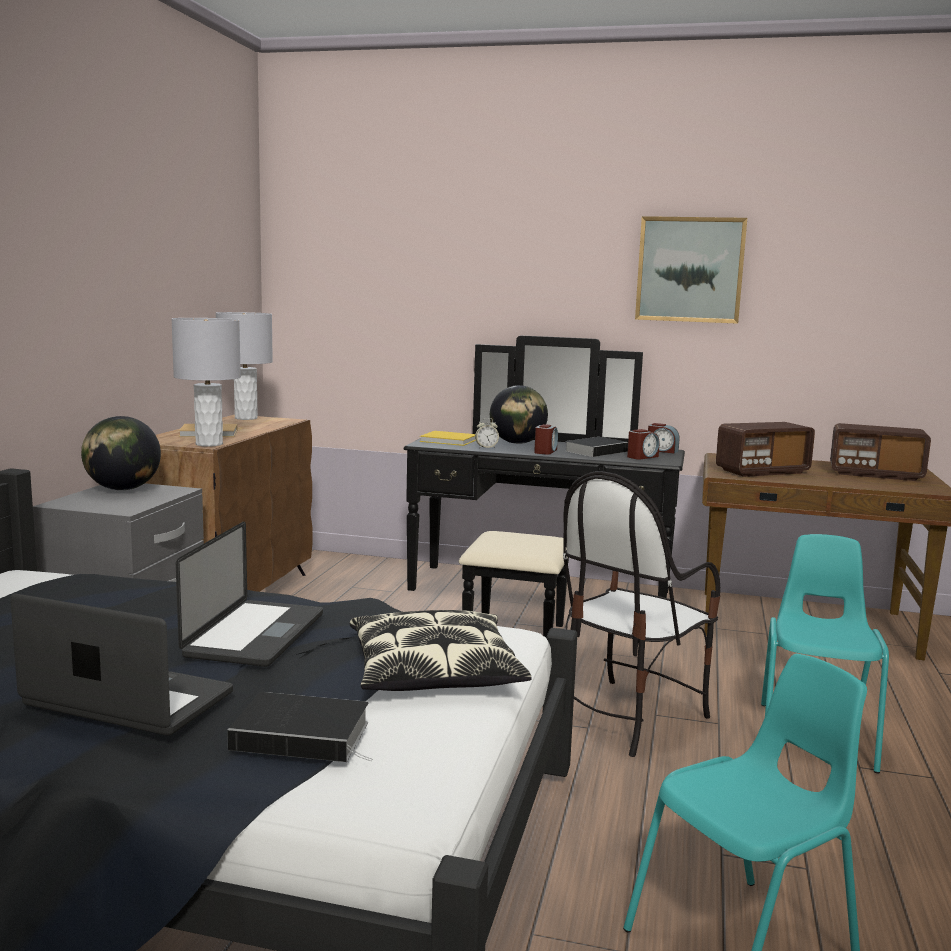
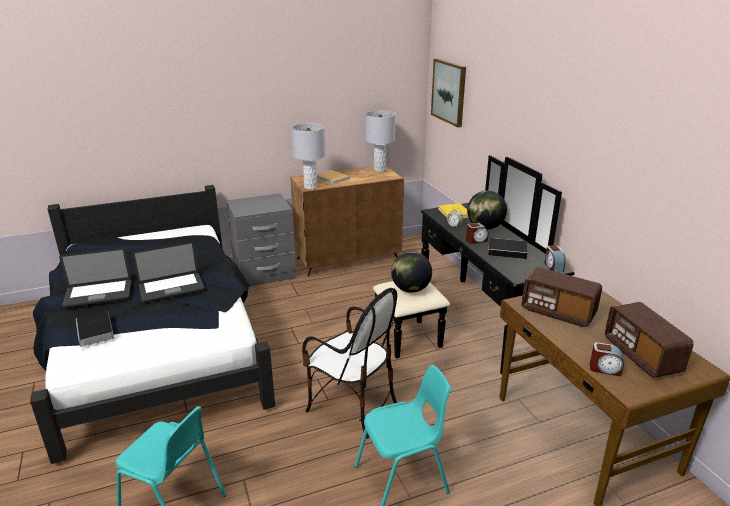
camera: 55 degrees right, 15 degrees up
(123, 489) = (269, 200): globe -> globe (410, 289)
(128, 700) = (98, 294): laptop -> laptop turned 90 degrees clockwise
(434, 672) = (176, 333): pillow -> none
(627, 716) = (352, 407): chair -> chair turned 150 degrees counterclockwise
(642, 457) = (518, 267): alarm clock -> alarm clock (605, 369)
(690, 270) = (602, 137): picture -> picture (449, 92)

